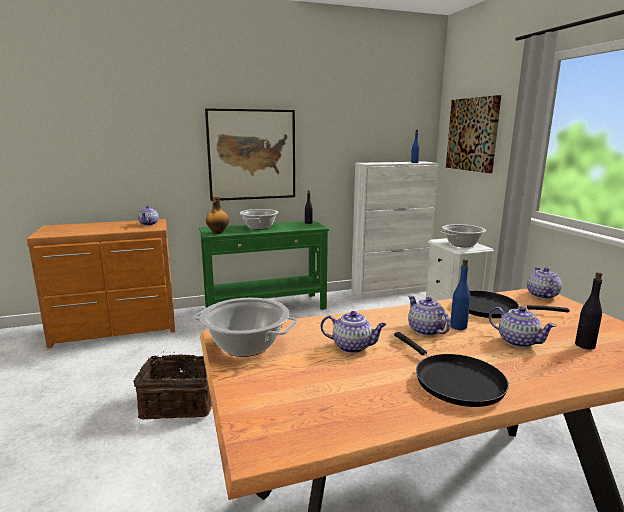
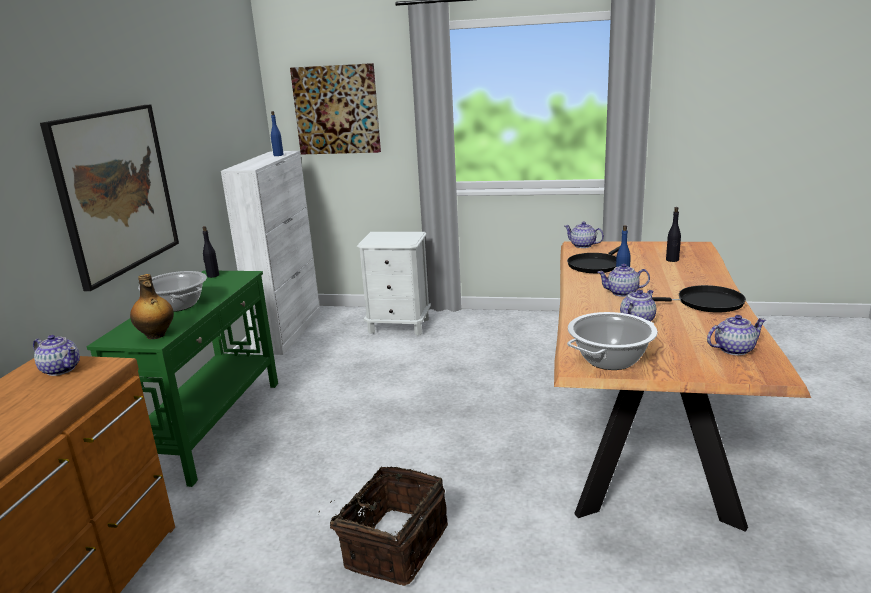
camera: 60 degrees left, 5 degrees up
(462, 244) = (395, 237): cooking pot -> none
(517, 341) = (657, 273): teapot -> teapot (733, 349)

